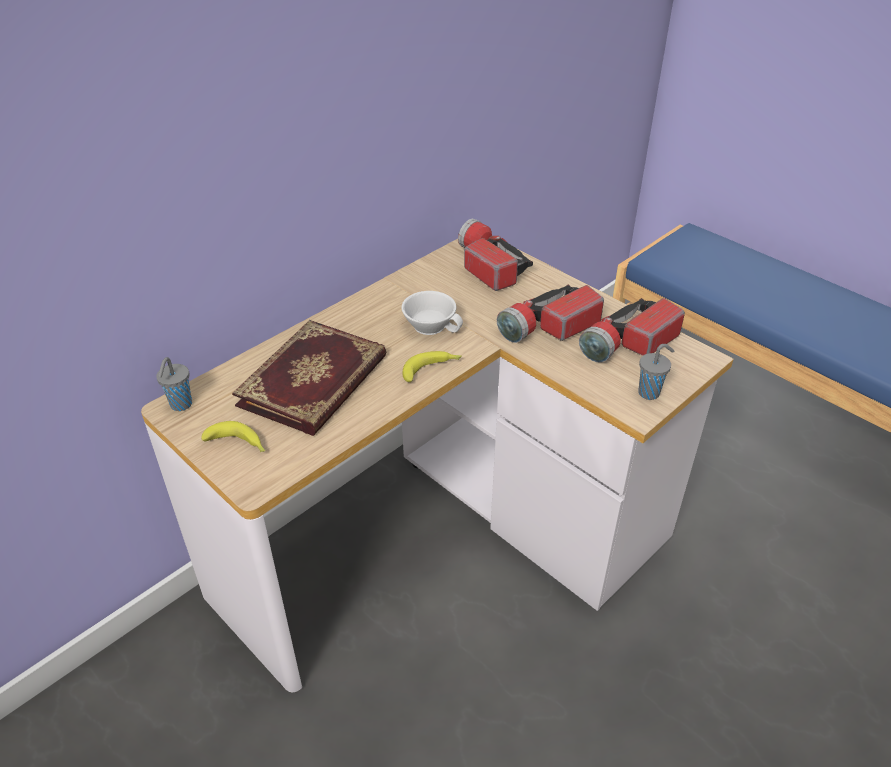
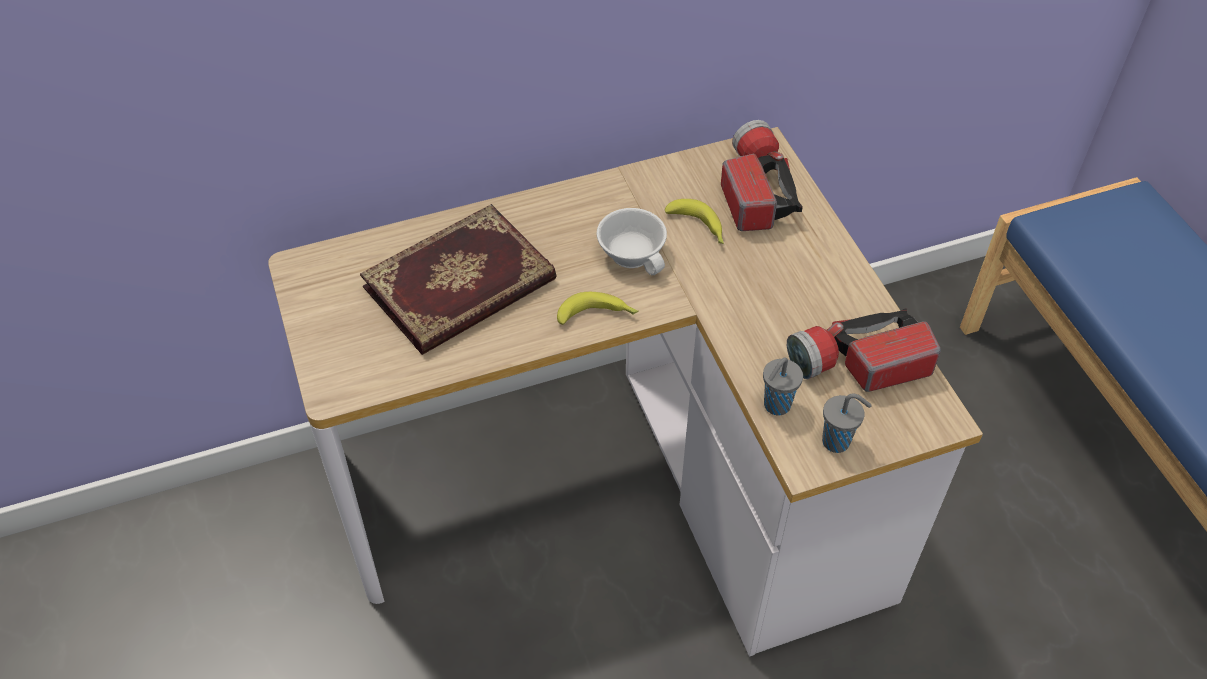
camera: 25 degrees right, 10 degrees up
(180, 405) = (309, 266): grey cup -> grey cup (775, 406)
(238, 445) = (342, 337): banana -> banana (698, 228)
(548, 327) = (773, 306): flashlight -> none

